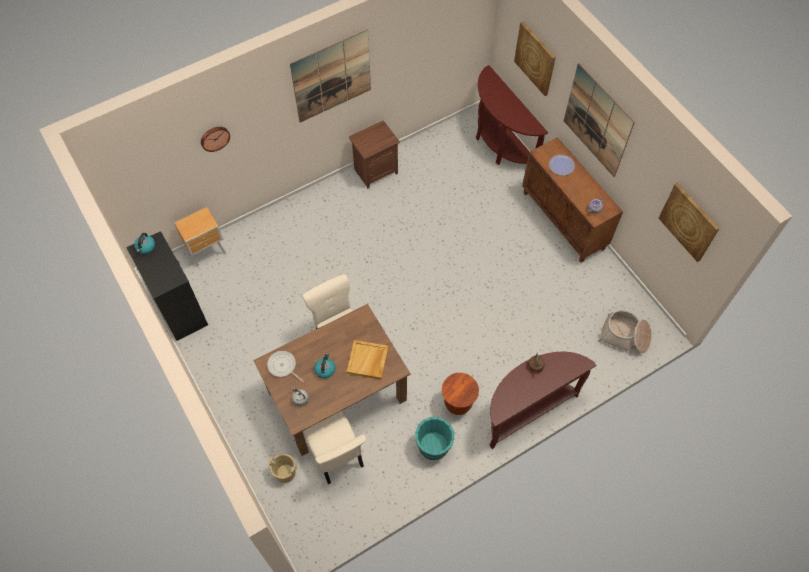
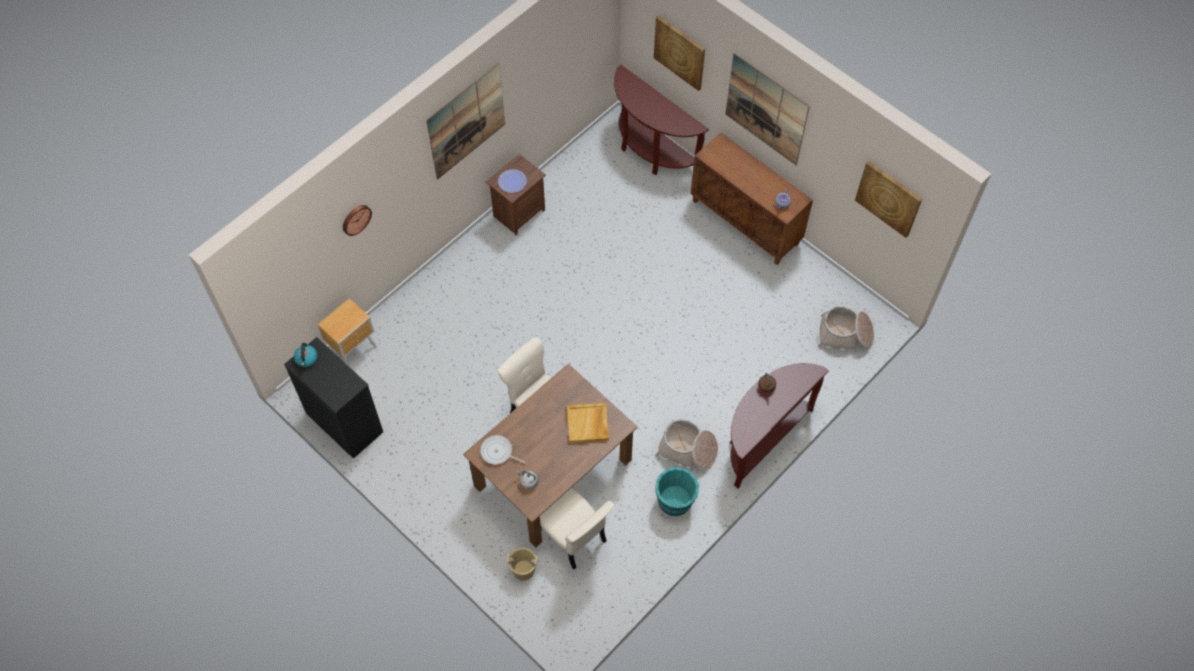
camera: 15 degrees left, 0 degrees up
(325, 369) = (545, 444): kettle -> none
(458, 403) = (688, 450): brown stool -> basket
(561, 165) = (734, 163): plate -> plate (512, 181)

